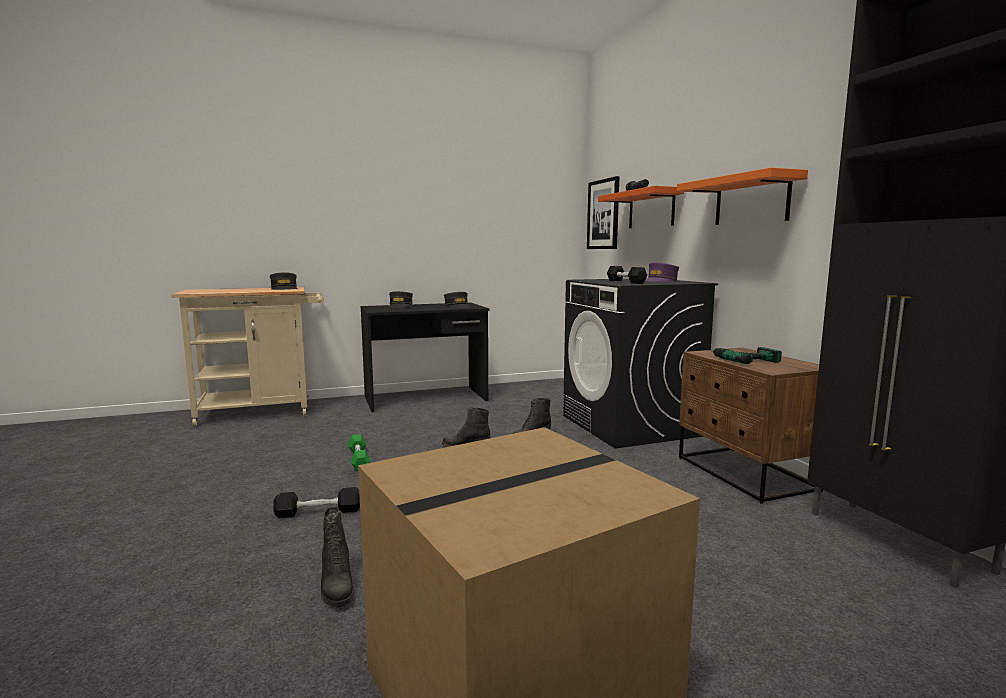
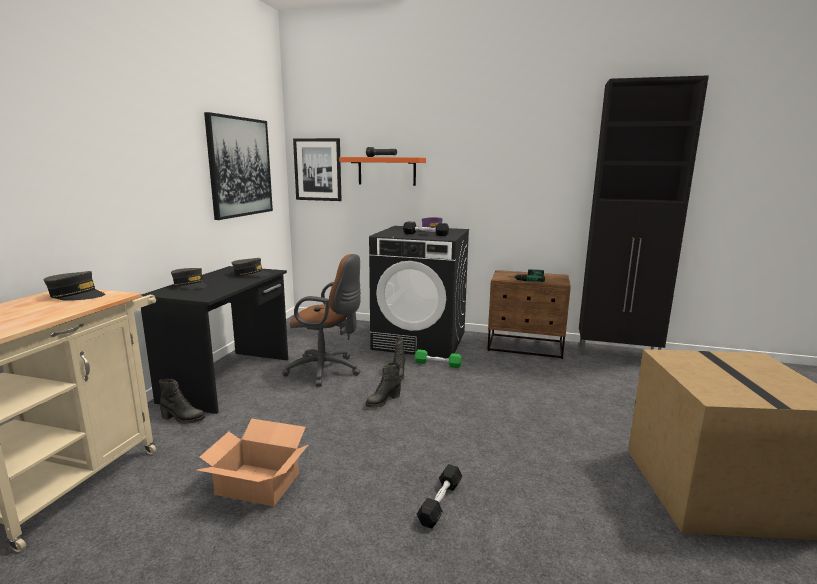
camera: 55 degrees left, 5 degrees up
(294, 449) = (257, 483): none -> cardboard box
(336, 587) = (579, 523): black boot -> black boot (183, 419)
(359, 460) = (343, 454): green dumbbell -> green dumbbell (437, 364)
(490, 416) = (327, 371): none -> brown office chair
(505, 212) = (240, 167): none -> picture
(751, 200) = (493, 174): orange shelf -> none

